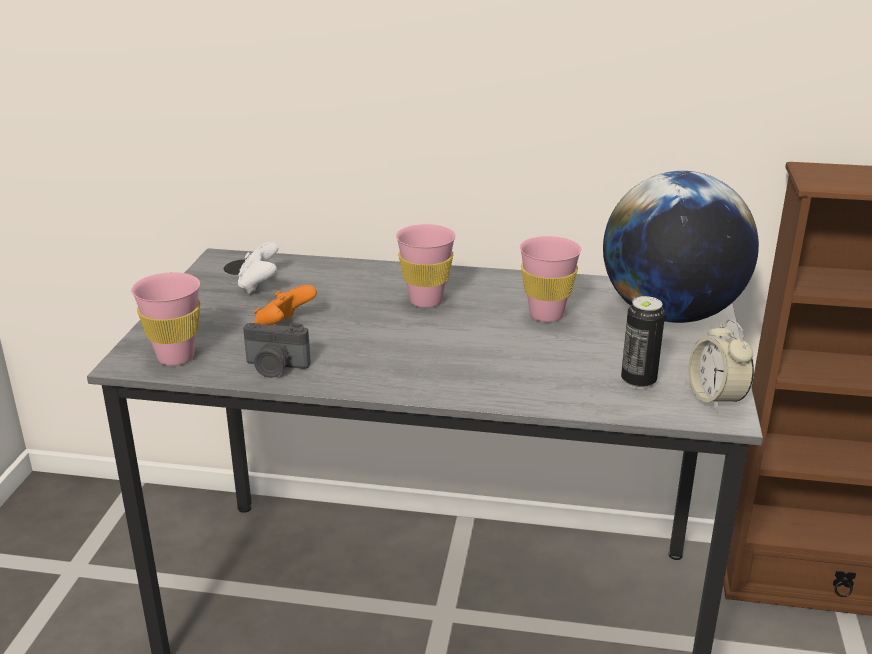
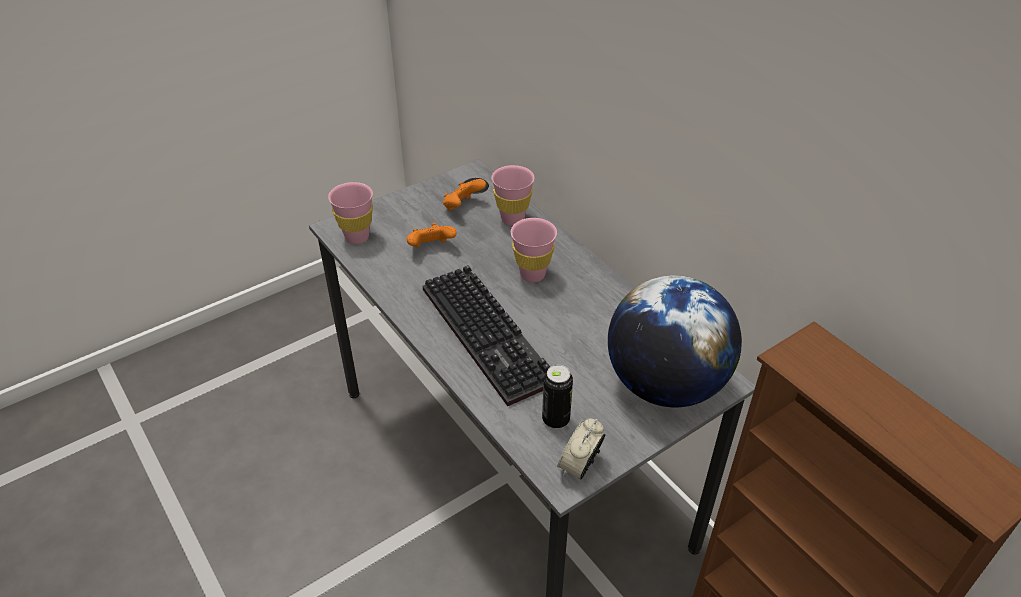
camera: 45 degrees right, 15 degrees up
(259, 285) = (462, 206): white game controller -> orange game controller
(275, 367) = (389, 274): camera -> none
(471, 358) = (491, 335): none -> keyboard
(546, 315) = (585, 332): pink cup -> pink cup (512, 219)

